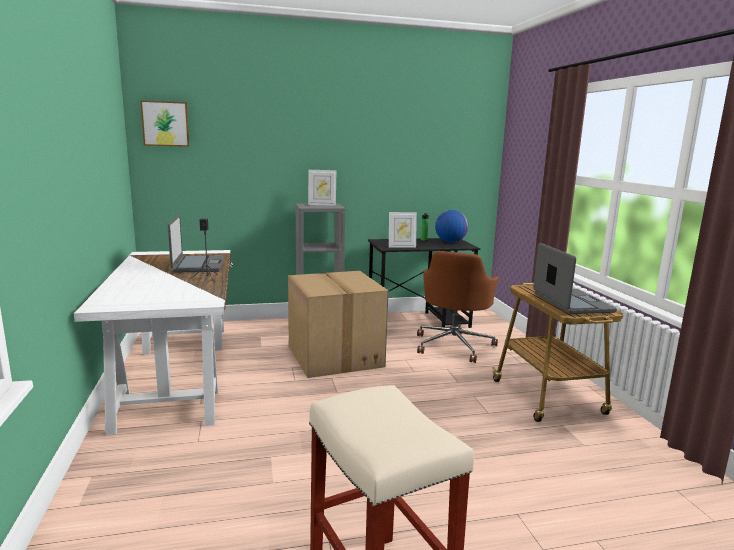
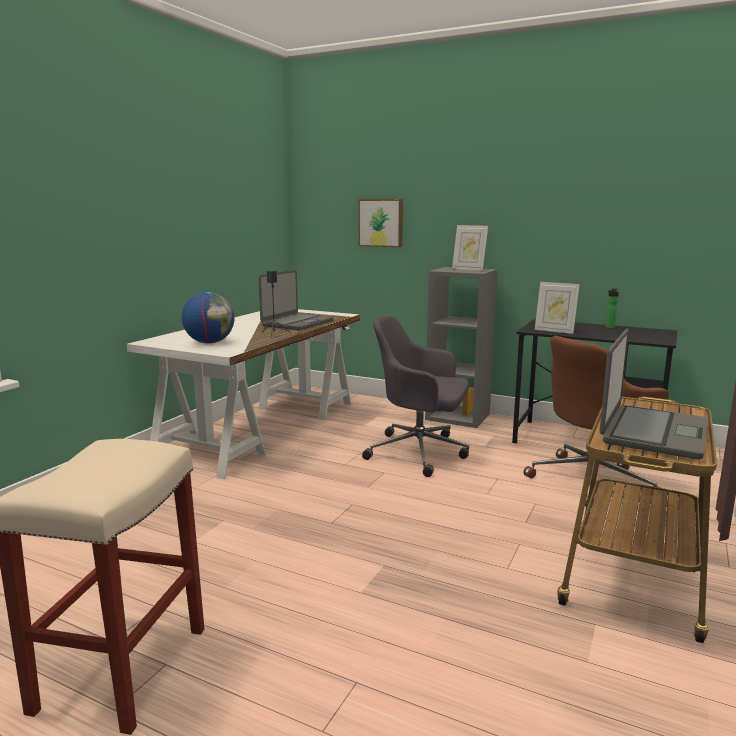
camera: 40 degrees right, 0 degrees up
(165, 123) = (322, 177): picture -> picture (381, 223)
(333, 356) = (420, 452): cardboard box -> grey office chair
(450, 242) = (645, 333): globe -> globe (210, 342)

